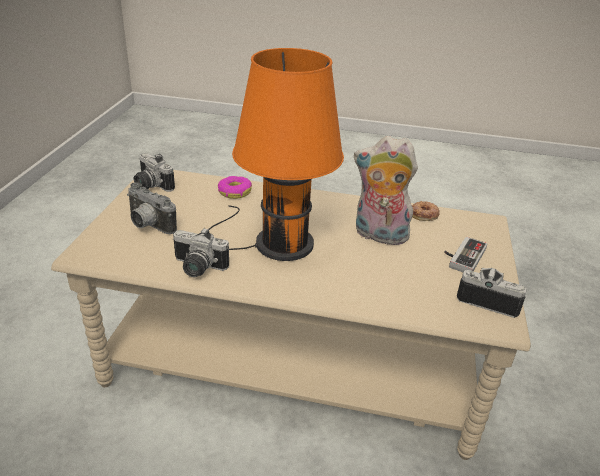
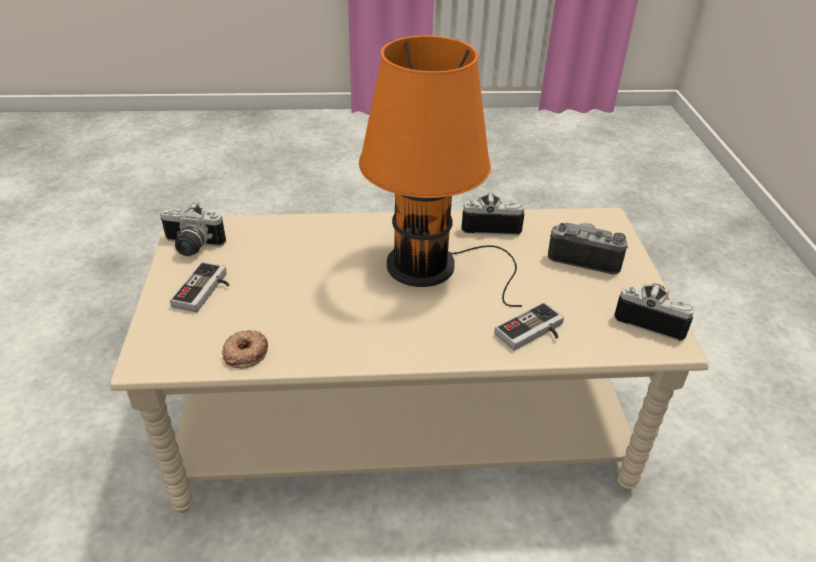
camera: 165 degrees right, 5 degrees up
(234, 192) = (533, 333): donut -> game controller
(378, 236) = (311, 300): plush toy -> none

